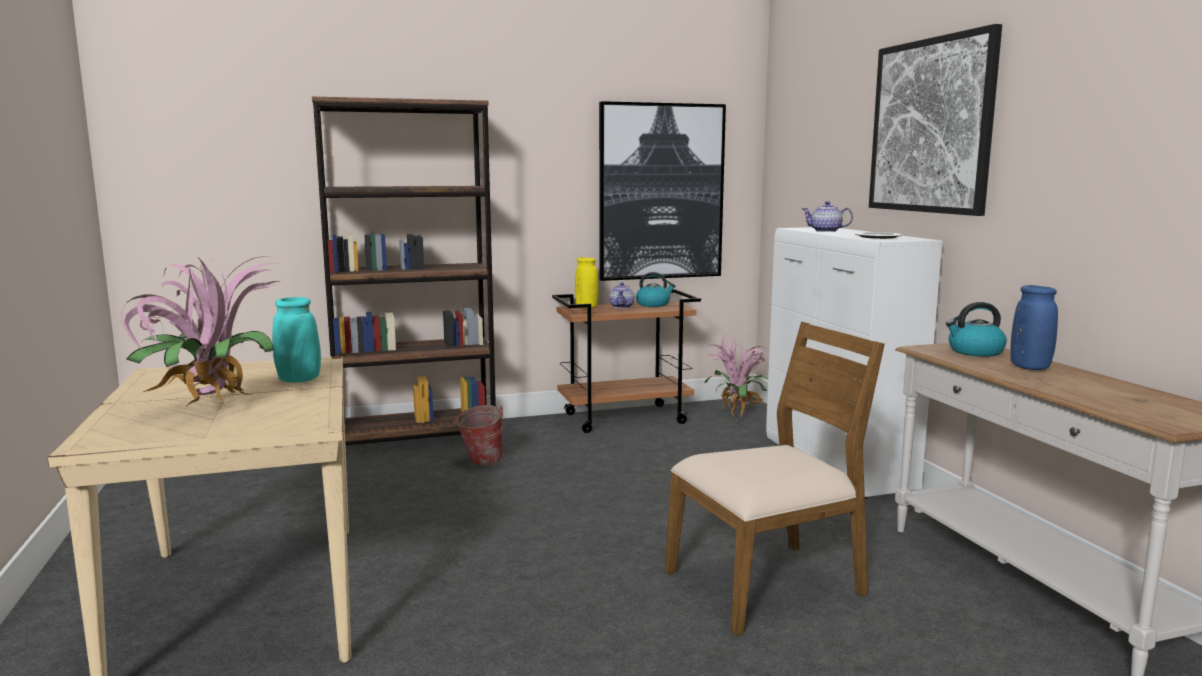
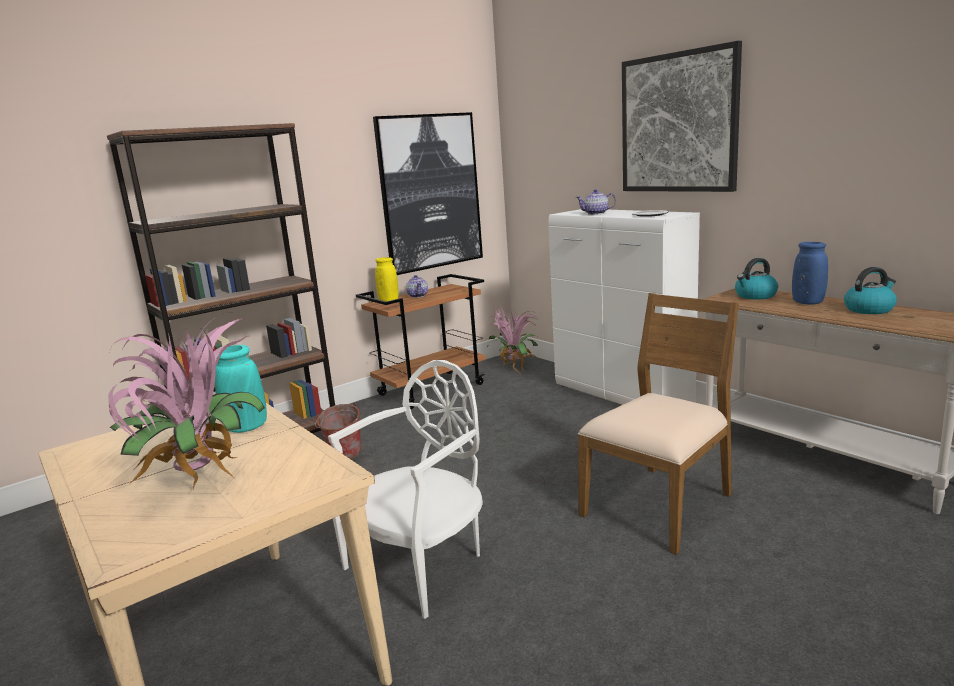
camera: 20 degrees left, 5 degrees up
(464, 574) = (421, 565): none -> white chair
(653, 304) = (440, 289): kettle -> kettle (869, 309)

